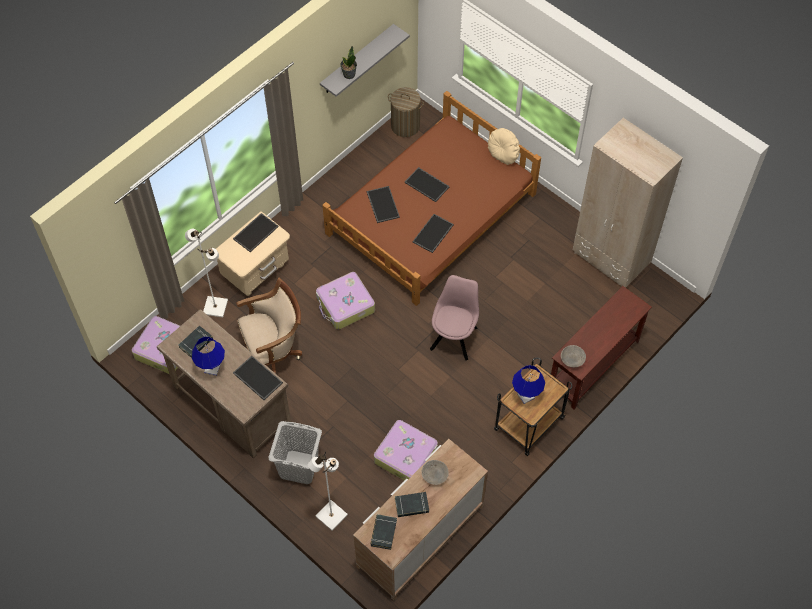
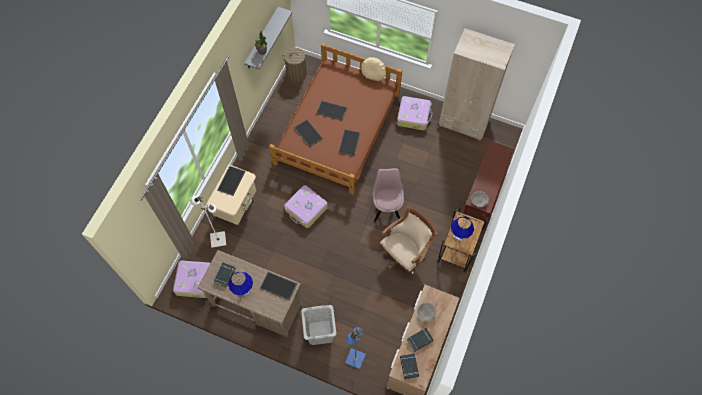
camera: 20 degrees left, 5 degrees up
(274, 353) = (271, 258): office chair -> office chair (405, 255)
(331, 515) = (355, 358): white floor lamp -> blue floor lamp
(406, 455) = (388, 299): suitcase -> suitcase (414, 116)

